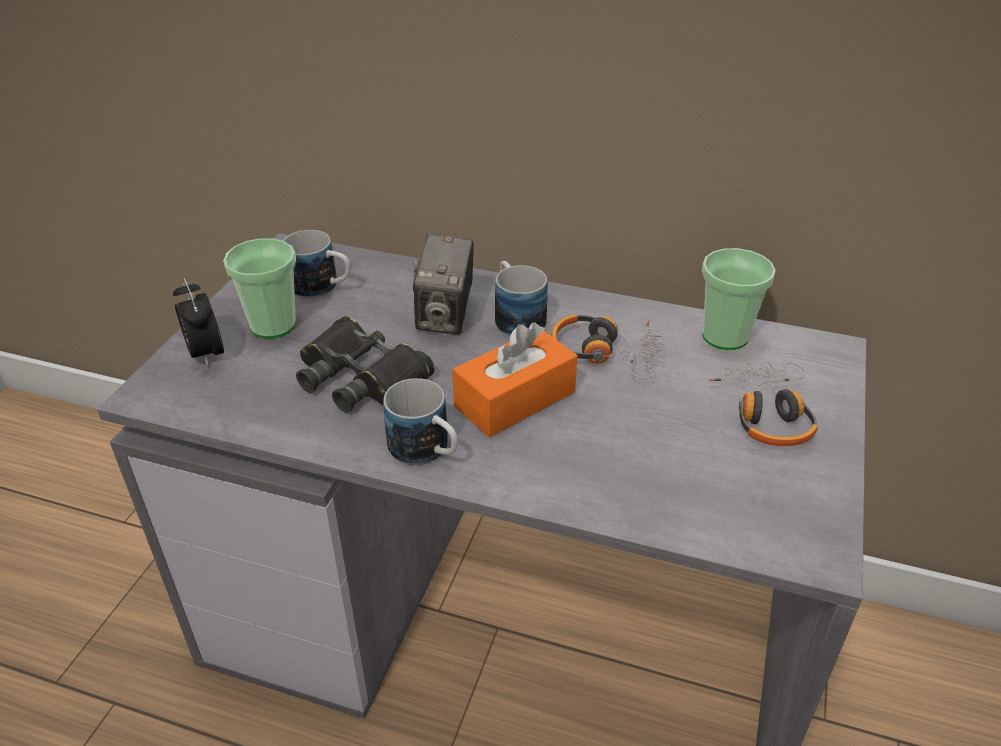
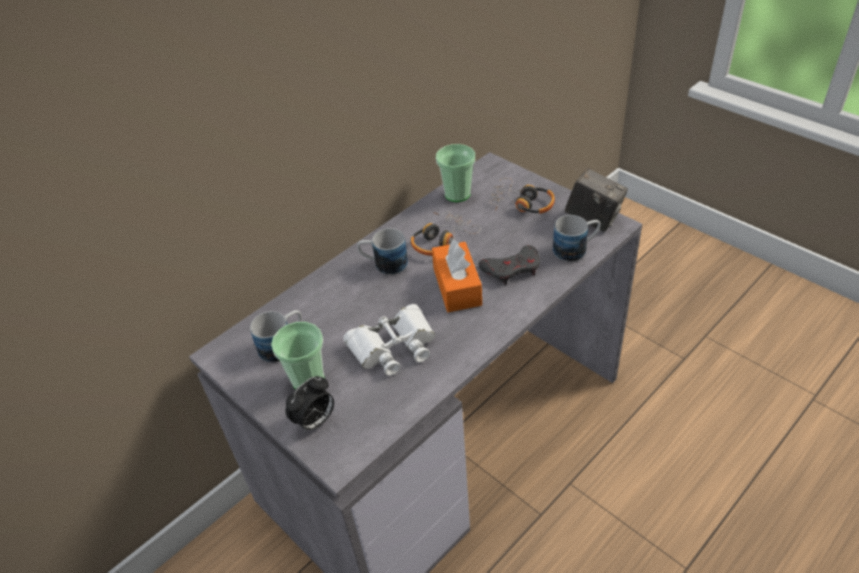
camera: 60 degrees left, 5 degrees up
(205, 354) = (315, 421): alarm clock -> alarm clock turned 45 degrees counterclockwise
(361, 376) = (393, 346): black binoculars -> white binoculars
(427, 452) = (479, 333): mug -> mug (576, 249)
(445, 317) = (361, 294): camera -> camera (593, 219)
(595, 447) = (512, 269): none -> grey game controller

